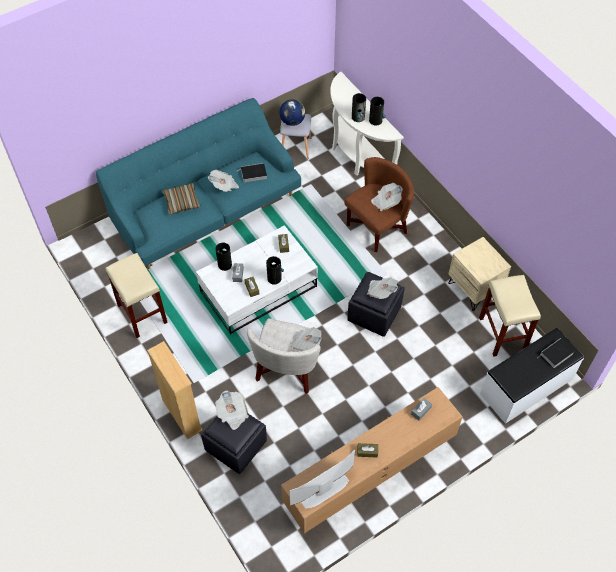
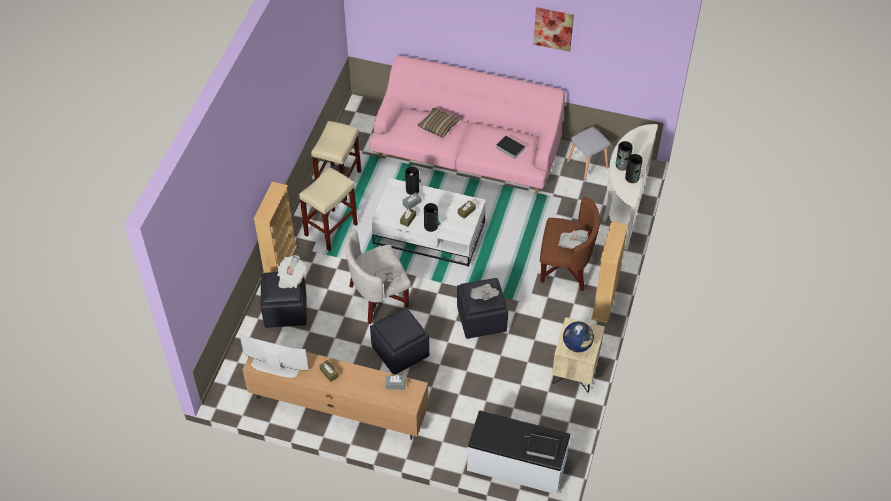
camera: 50 degrees right, 5 degrees down
(205, 208) = (467, 152): turquoise sofa -> pink sofa
(224, 186) = (479, 139): newspaper -> none
(232, 45) = (553, 28): none -> picture
(292, 121) = (588, 136): globe -> globe (577, 345)
(354, 390) = (399, 351): none -> black ottoman
(429, 227) = (604, 302): none -> beige bookcase
(501, 333) = (551, 416): beige stool -> beige stool (331, 229)

